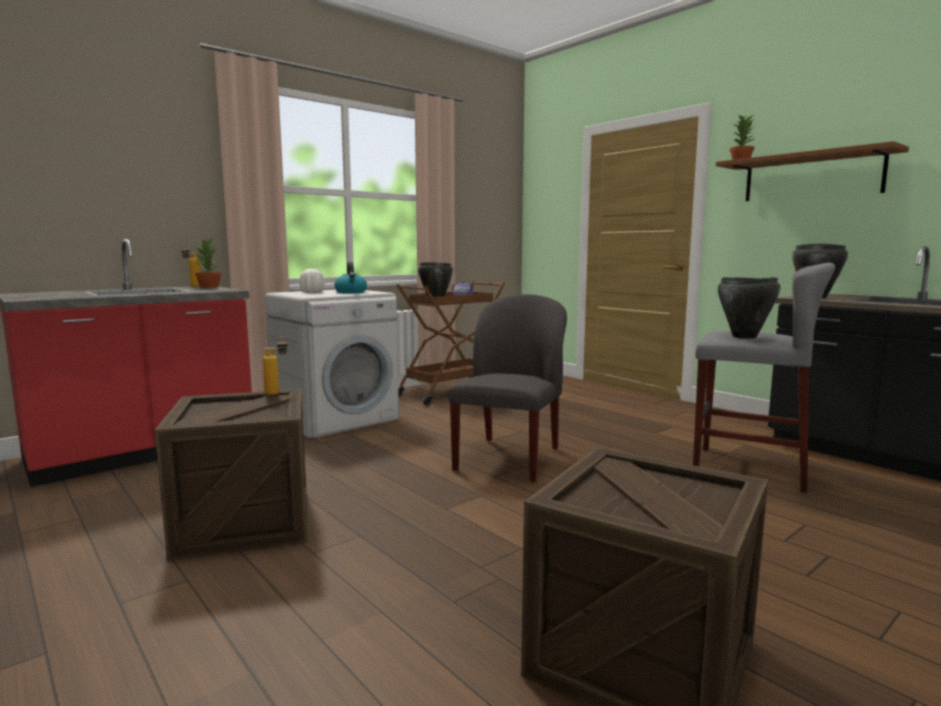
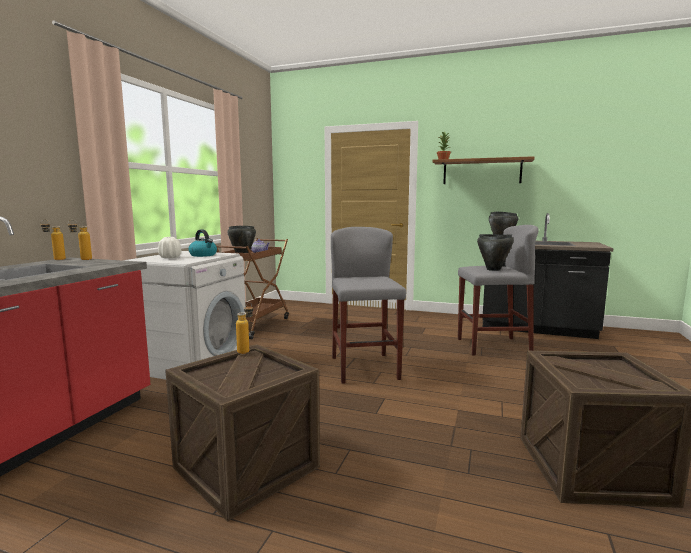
camera: 30 degrees left, 0 degrees up
(209, 287) = (82, 260): potted plant -> bottle
(509, 458) = (364, 368): grey chair -> grey stool

